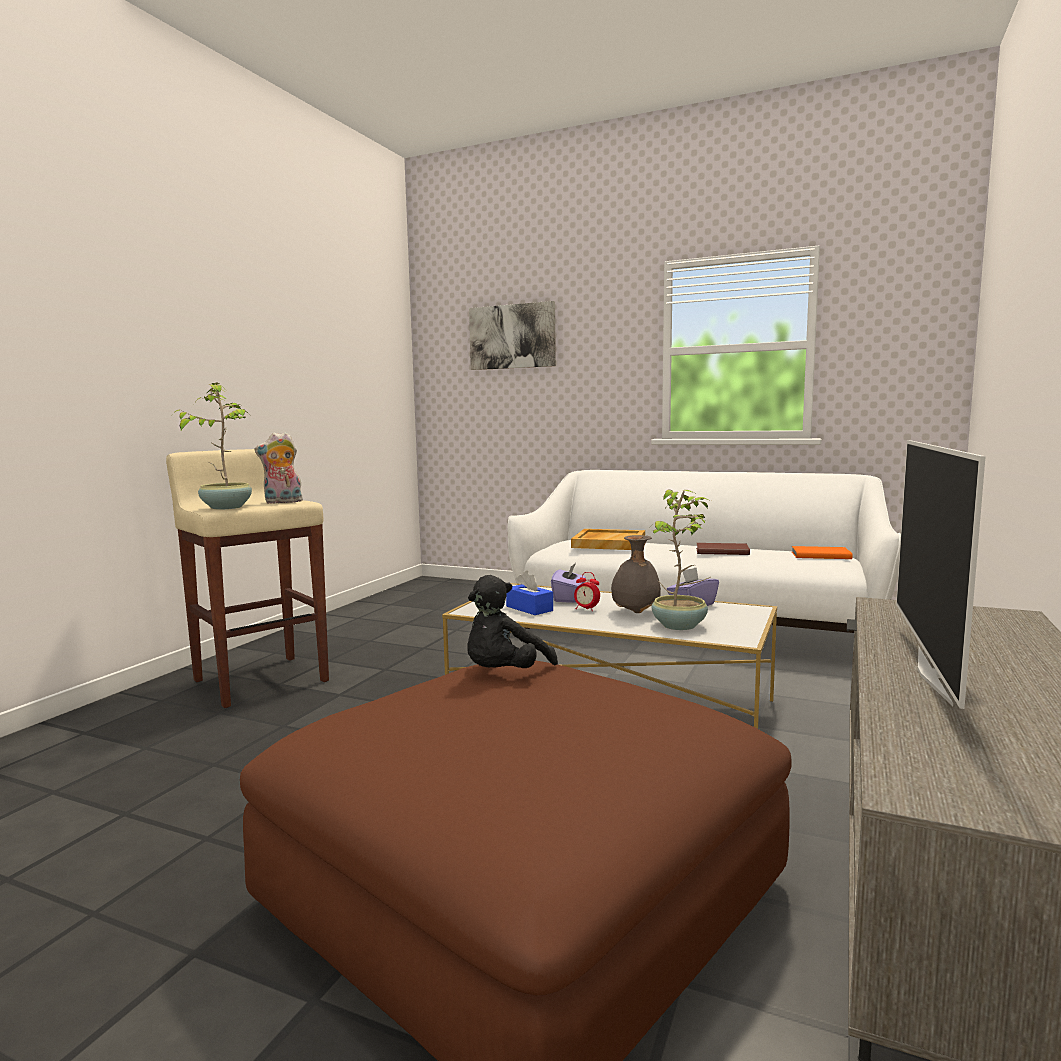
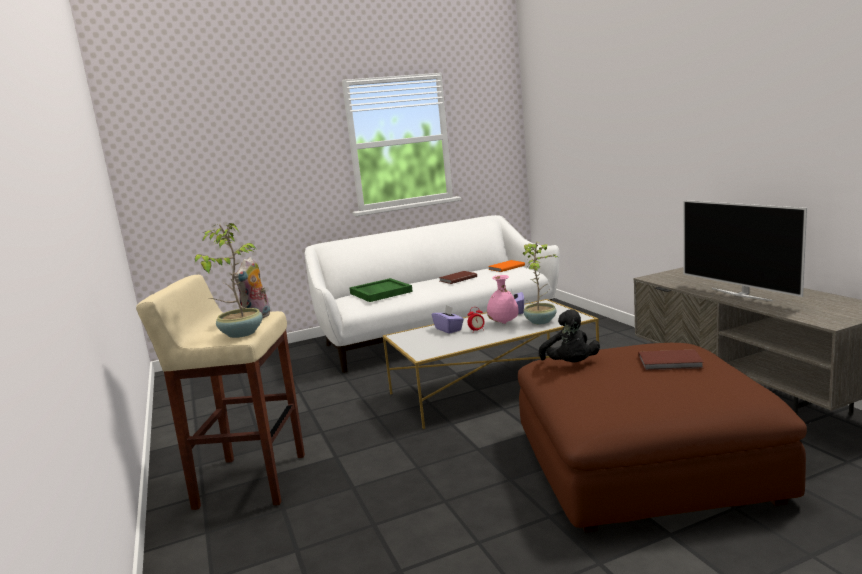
camera: 45 degrees left, 5 degrees up
(512, 336) = (219, 141): picture -> none
(529, 608) = (449, 341): blue tissue box -> none
(583, 727) = (671, 363): none -> brown book
(608, 543) = (380, 292): beige tray -> green tray
(635, 612) = (503, 323): grey vase -> pink vase

